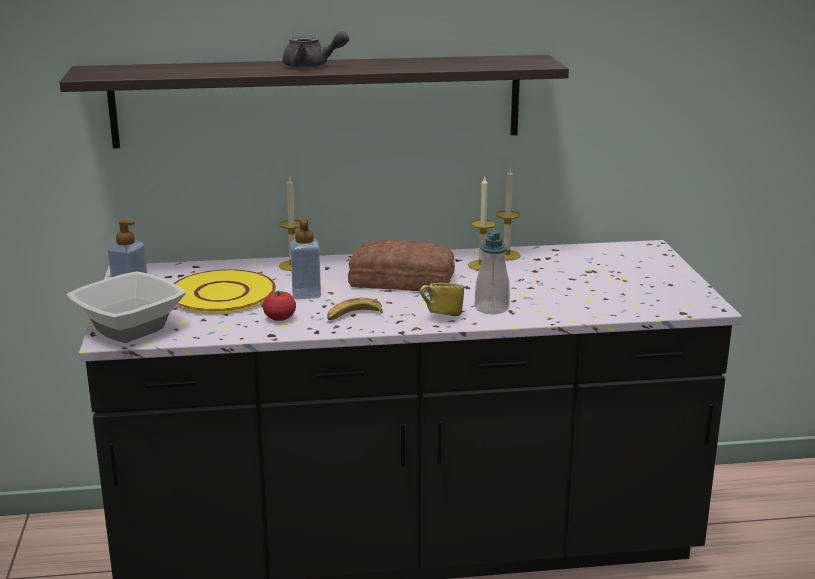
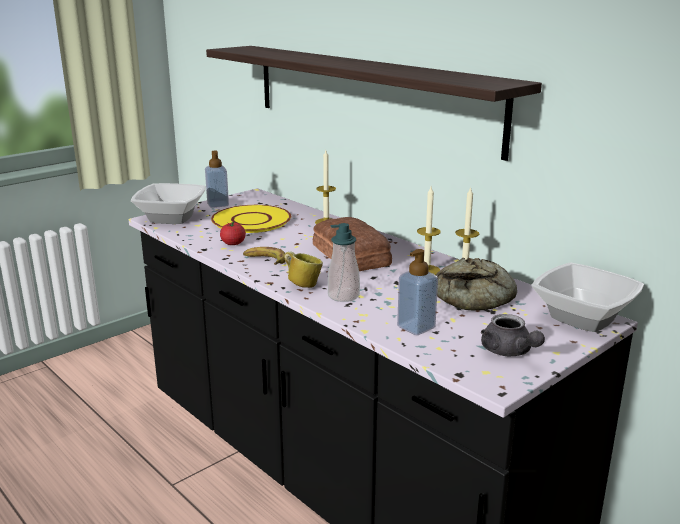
camera: 55 degrees right, 0 degrees up
(306, 294) = (283, 238): soap dispenser -> soap dispenser (416, 327)
(312, 66) = (341, 62): grey teapot -> grey teapot (509, 352)
(560, 266) = (476, 296): none -> bread
(638, 250) = (583, 316): none -> bowl

